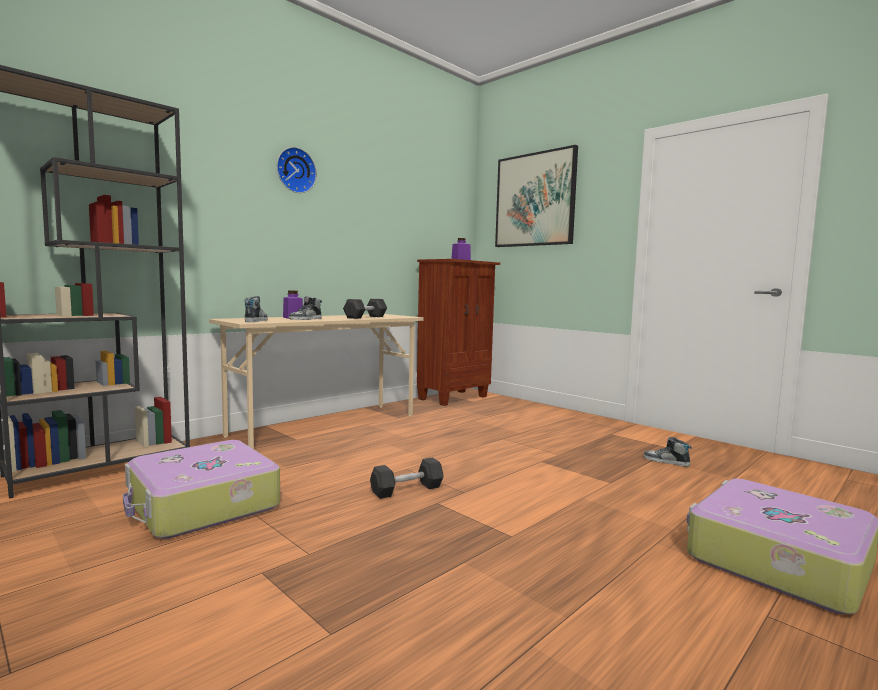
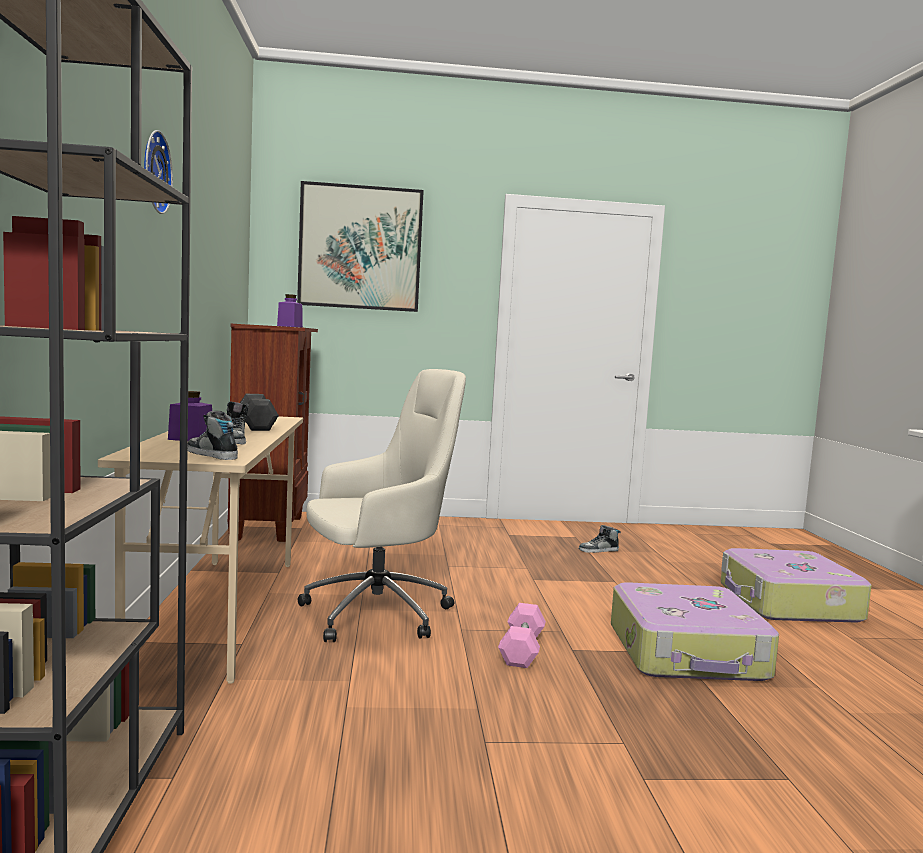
camera: 50 degrees left, 0 degrees up
(202, 505) = (400, 766): suitcase -> suitcase (688, 653)
(385, 448) = (377, 615): none -> beige office chair
(407, 490) = (521, 649): grey dumbbell -> pink dumbbell

